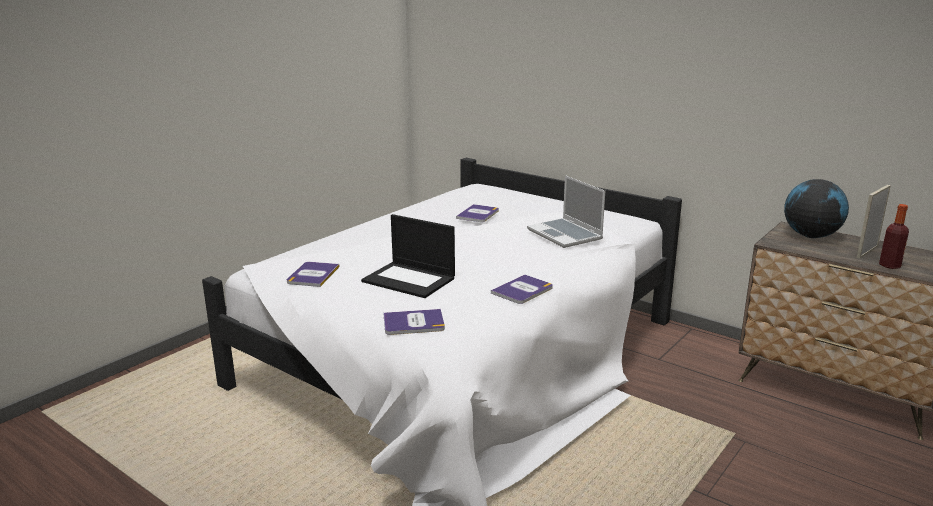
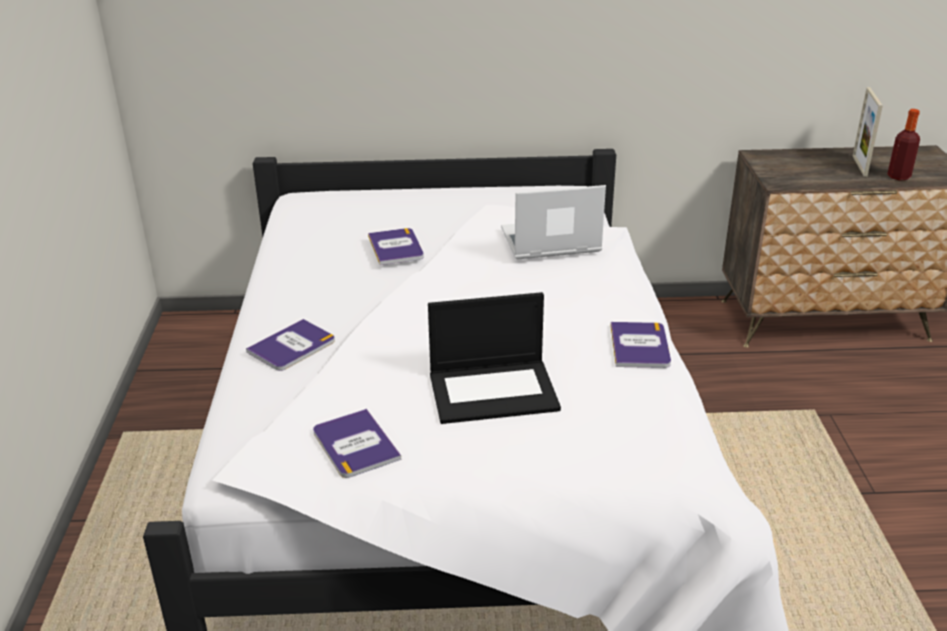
camera: 40 degrees left, 10 degrees up
(413, 323) = (612, 456): book -> book (292, 346)
(566, 234) = (549, 242): laptop -> laptop turned 150 degrees clockwise
(811, 236) = (791, 161): globe -> none

